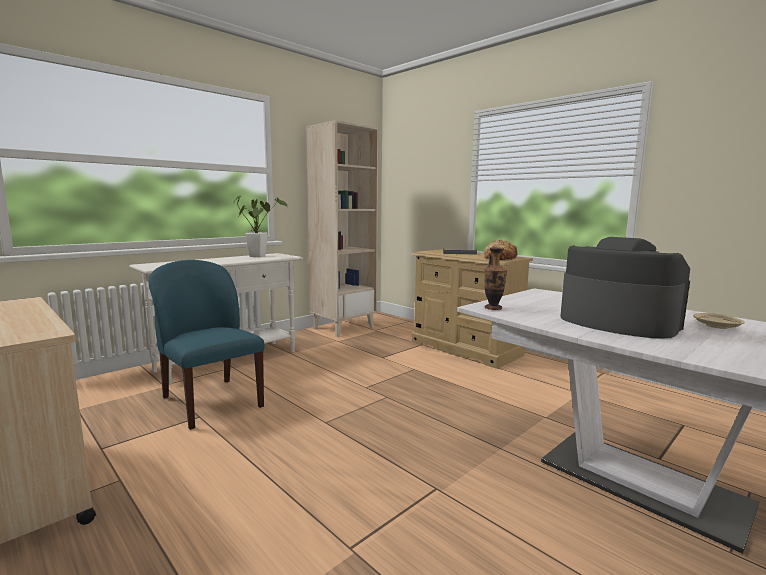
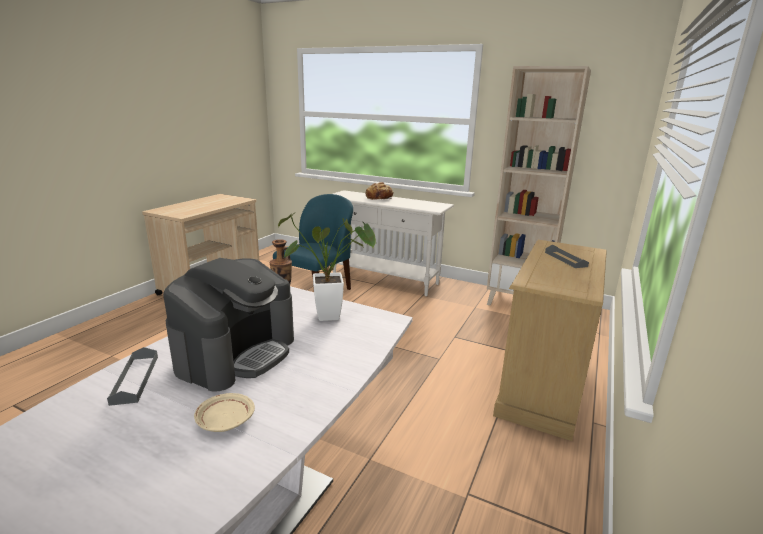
camera: 70 degrees right, 10 degrees up
(259, 256) = (423, 203): potted plant -> potted plant (335, 316)
(500, 258) = (552, 281): bread -> bread (379, 198)
(688, 348) = (135, 379): none -> grey tray

